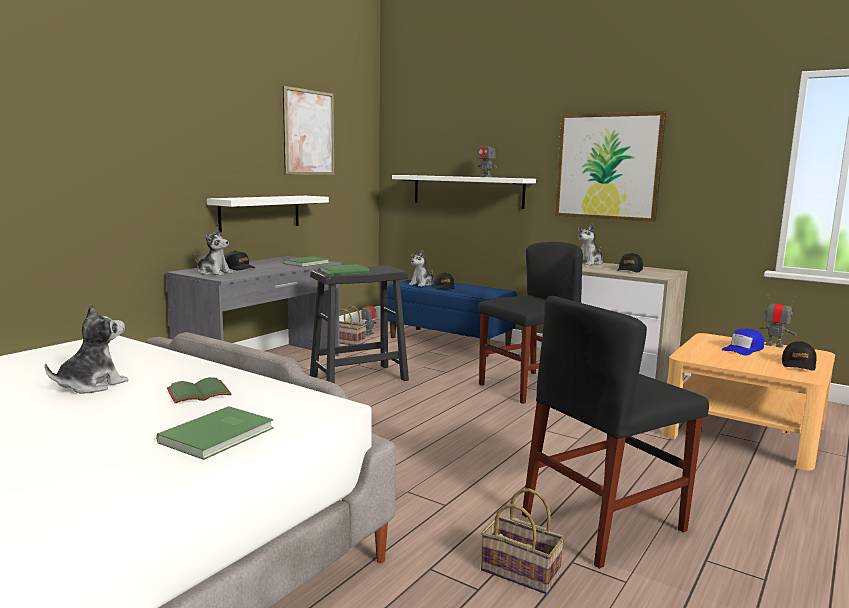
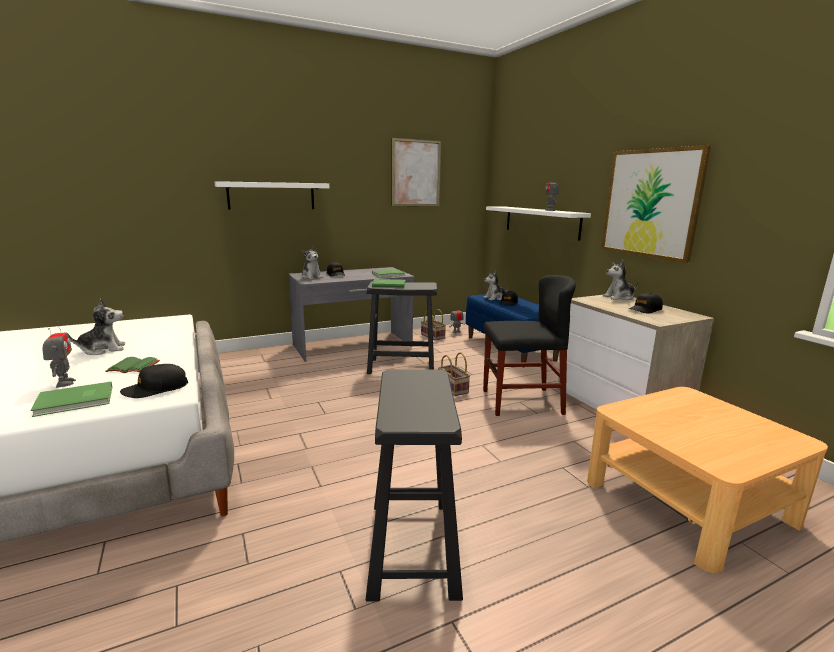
camera: 30 degrees right, 5 degrees up
(260, 213) = (368, 234): white shelf -> white shelf (271, 195)
(522, 572) = (293, 563): basket -> basket (454, 389)
(603, 522) = (413, 546): black chair -> black stool
(743, 349) = (703, 416): blue cap -> none
(774, 345) = (755, 419): toy robot -> toy robot (64, 383)
(798, 364) = (744, 449): black cap -> black cap (156, 389)

